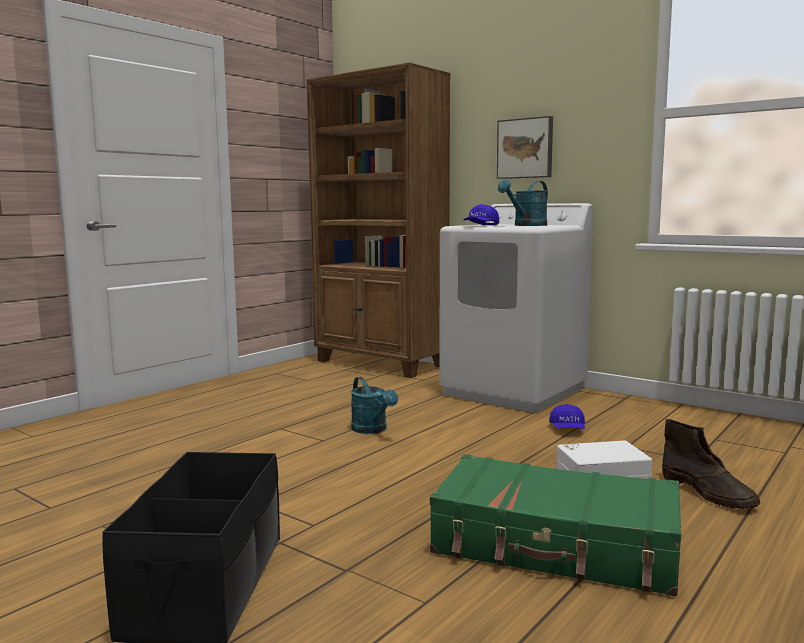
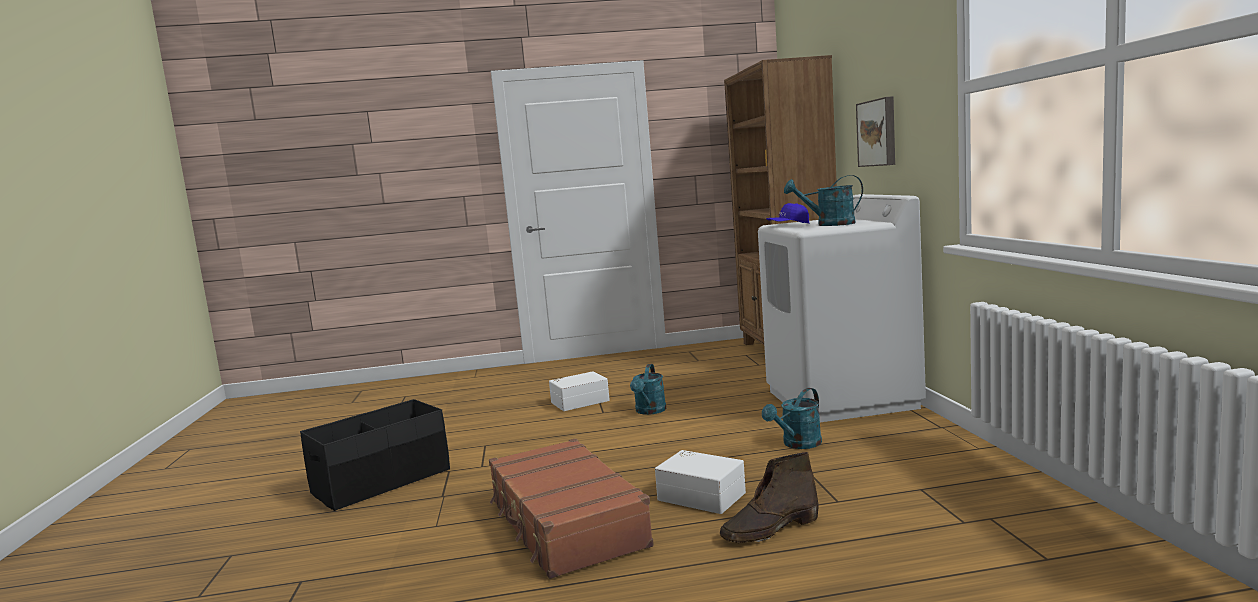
camera: 45 degrees right, 0 degrees up
(266, 435) = (579, 401): none -> white storage box
(556, 546) = (565, 524): green suitcase -> brown suitcase
(567, 429) = (797, 444): blue cap -> turquoise watering can
(708, 493) = (770, 529): brown boot -> brown boot turned 45 degrees clockwise

